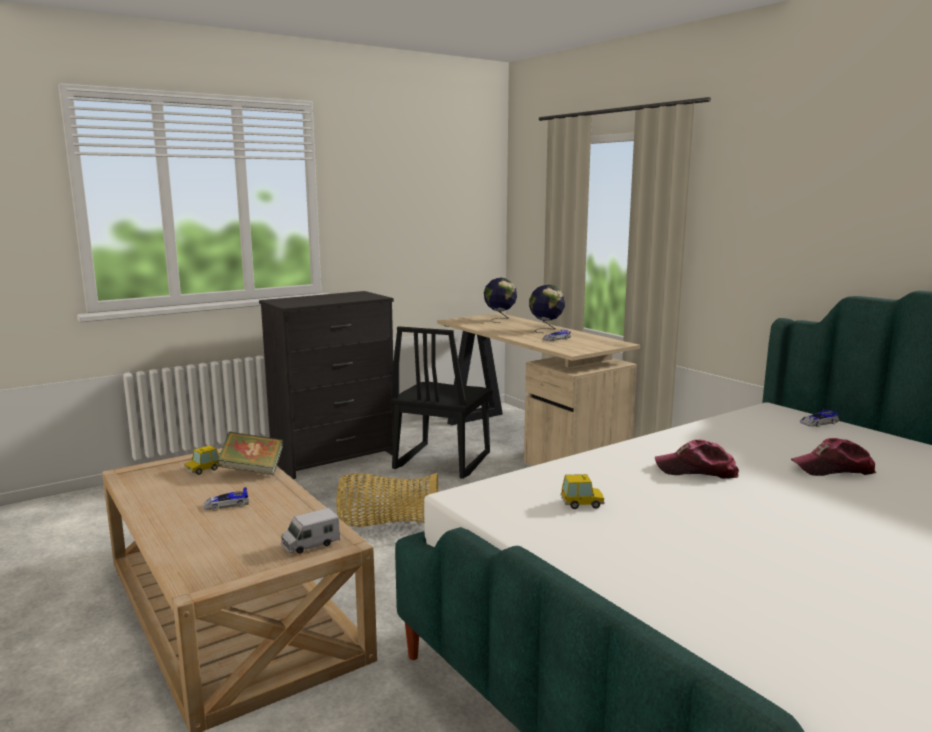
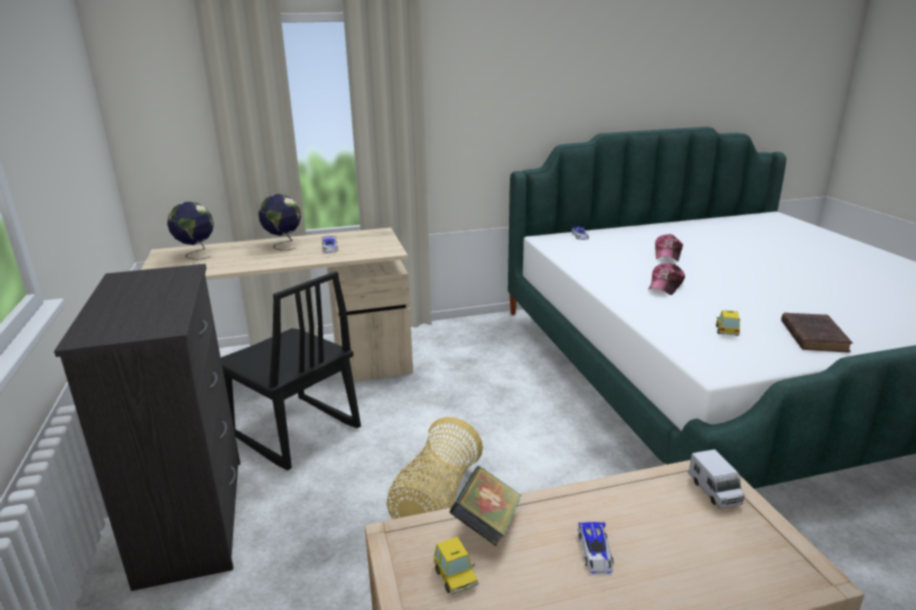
camera: 70 degrees left, 10 degrees up
(623, 555) = (813, 335): none -> brown book

